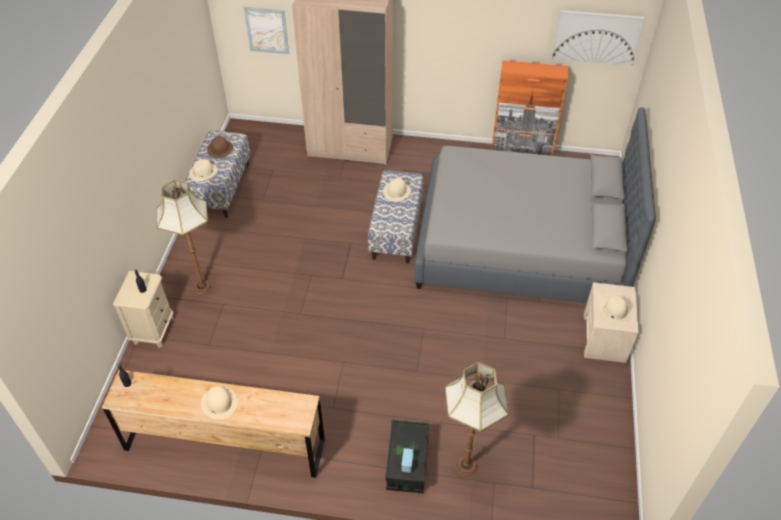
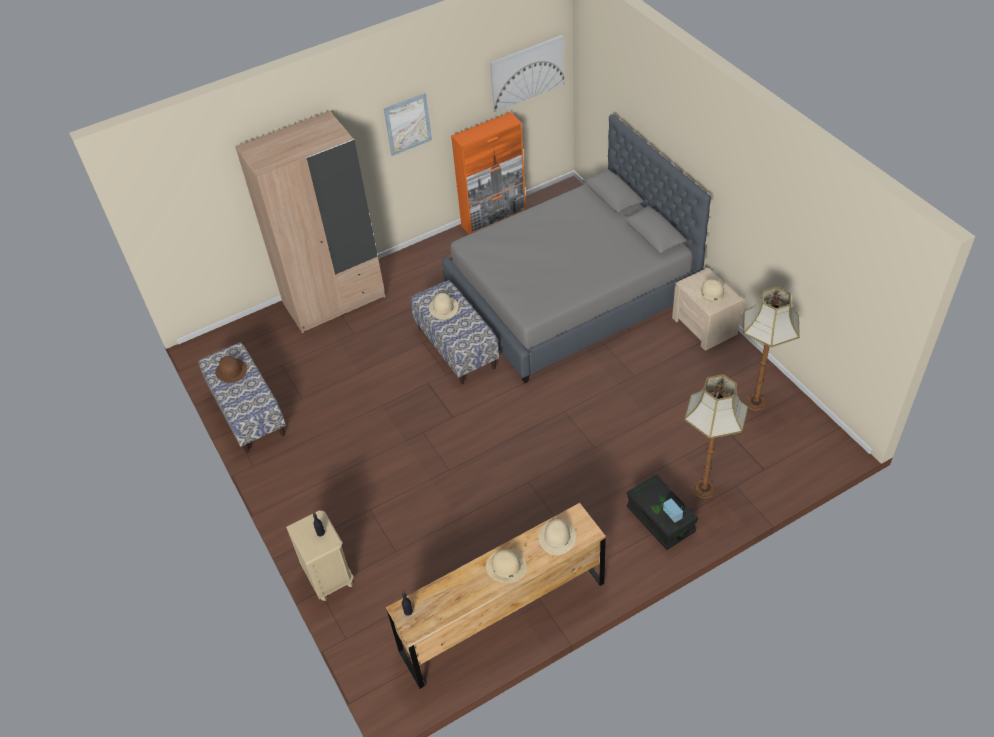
camera: 35 degrees left, 0 degrees up
(201, 287) = (332, 510): floor lamp -> floor lamp (755, 403)
(203, 172) = (239, 401): beige hat -> beige hat (557, 537)
(267, 30) = (203, 222): picture -> picture (408, 124)

